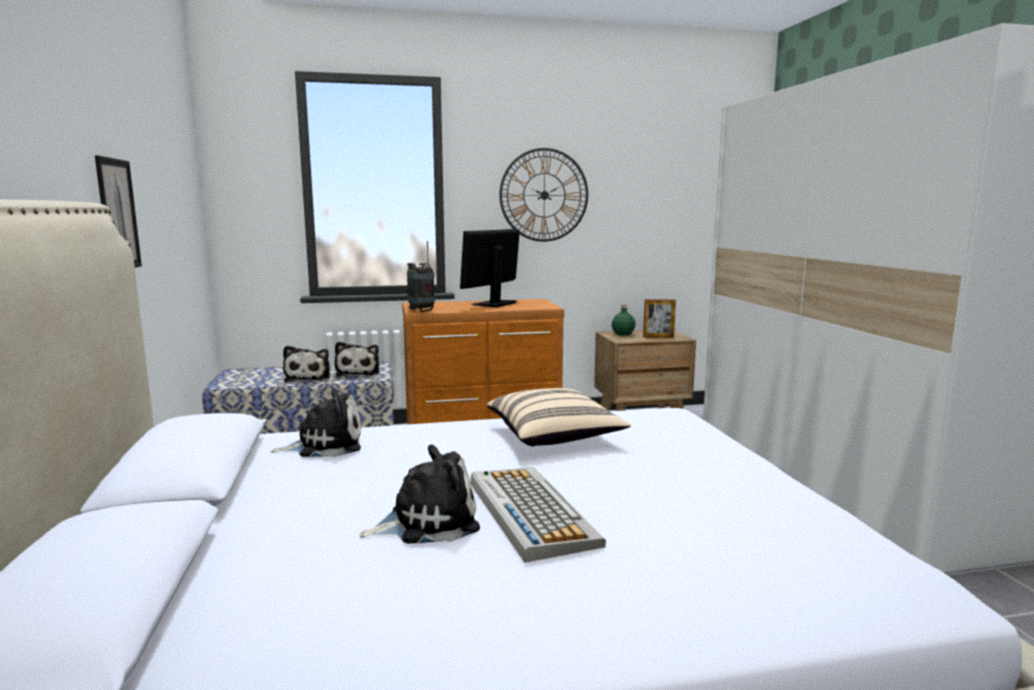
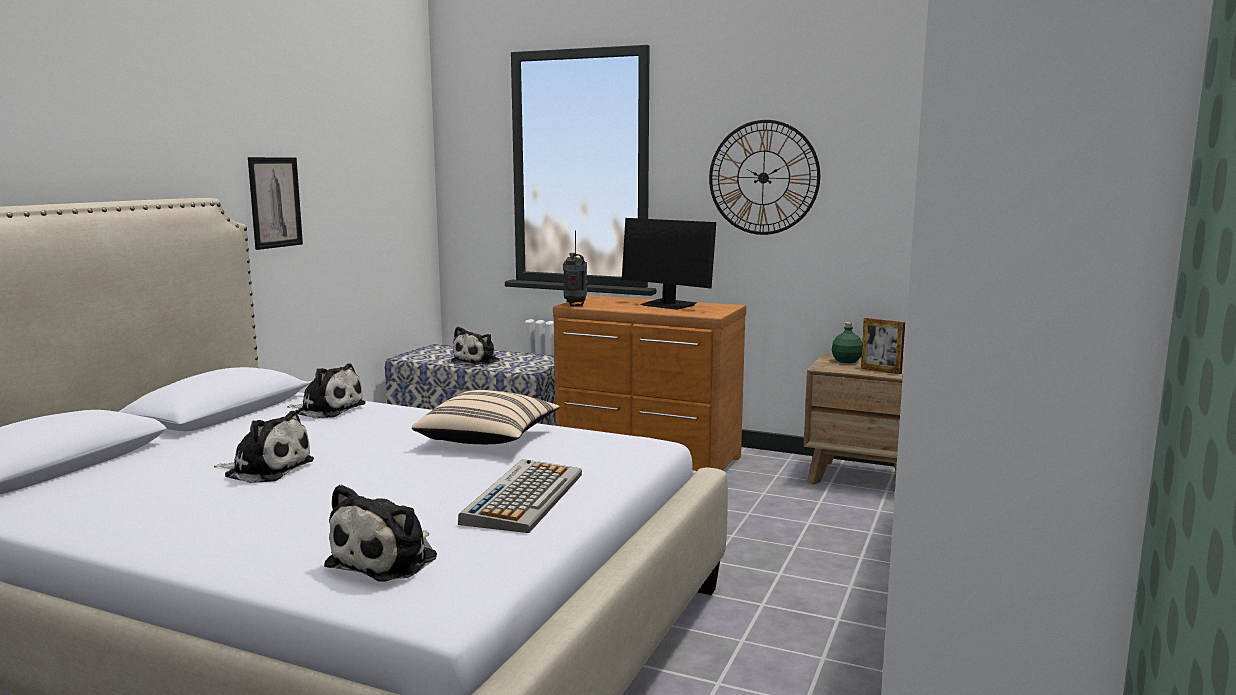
camera: 35 degrees right, 0 degrees up
(358, 372) = (525, 363): plush toy -> plush toy (388, 560)
(494, 304) = (668, 305): monitor -> monitor turned 120 degrees counterclockwise
(529, 511) = (330, 480): keyboard -> keyboard (523, 497)

